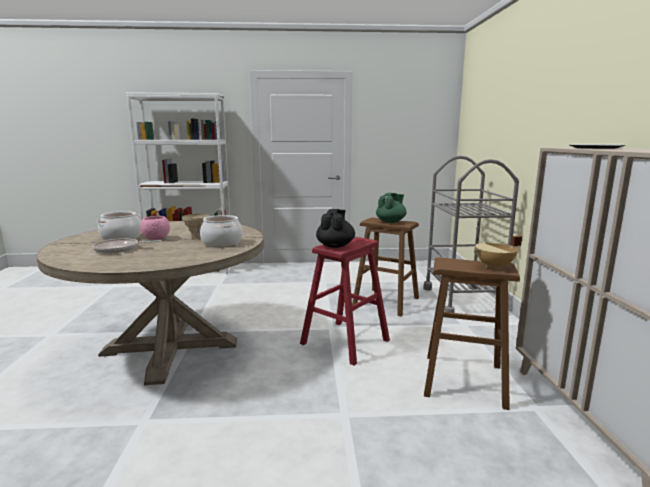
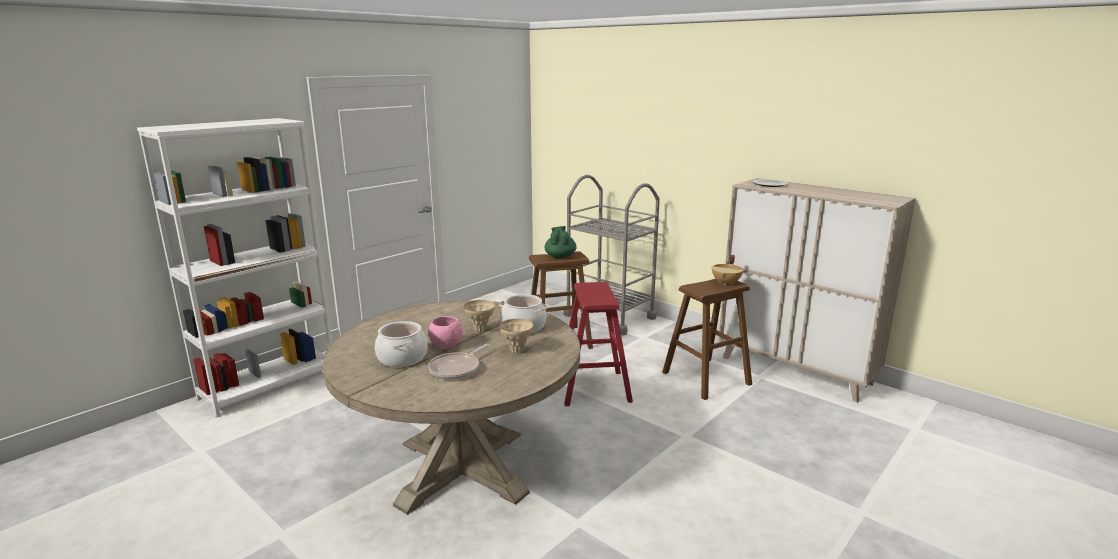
camera: 45 degrees left, 5 degrees up
(173, 251) = (517, 351): none -> beige vase
(335, 246) = (595, 298): black teapot -> none

